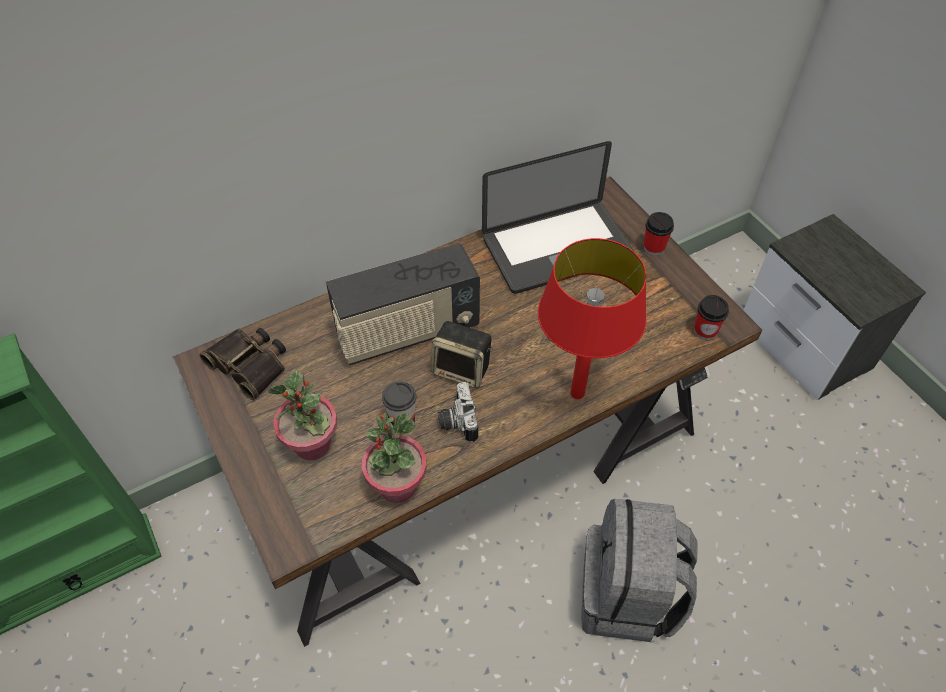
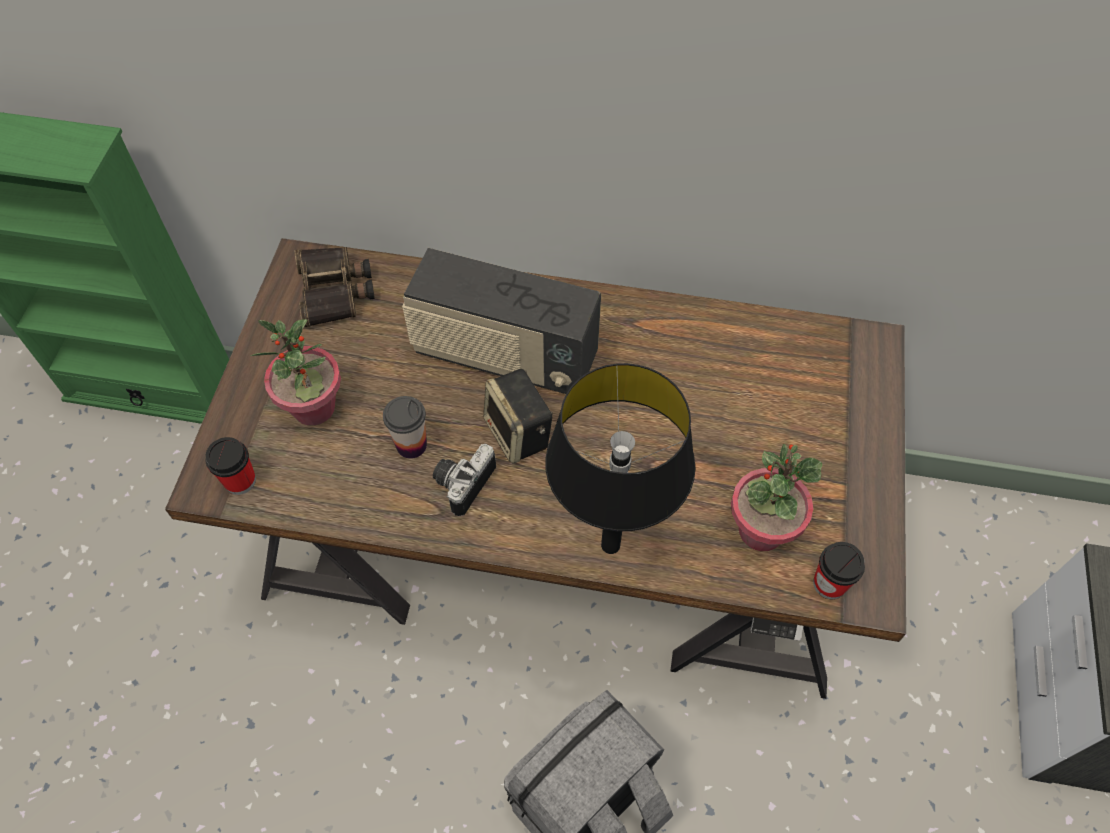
camera: 40 degrees right, 5 degrees up
(397, 486) = (346, 504): potted plant -> potted plant (760, 530)
(557, 249) = (751, 371): laptop -> none
(576, 393) = (610, 544): red table lamp -> black table lamp
(653, 248) = (869, 444): cup -> cup (240, 481)

